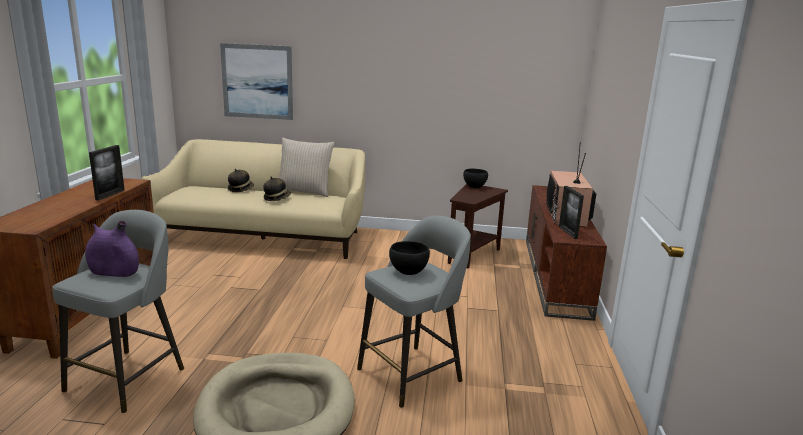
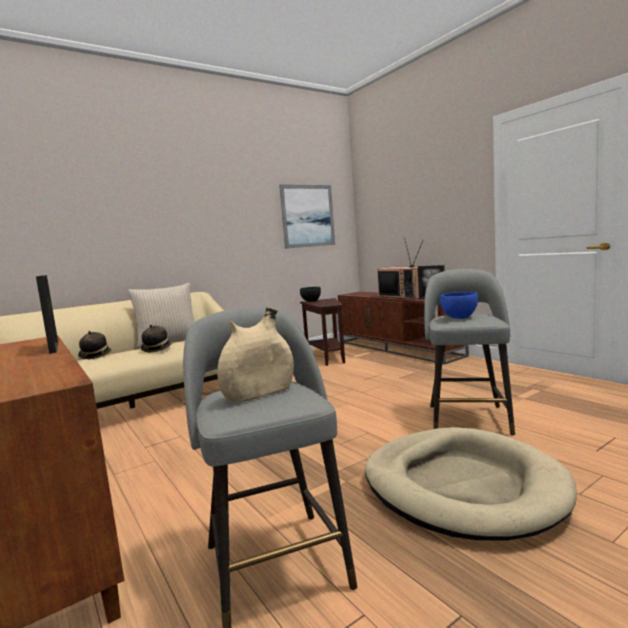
camera: 40 degrees left, 10 degrees down
(114, 272) = (259, 393): purple vase -> beige vase
(257, 81) = (71, 237): picture -> picture (308, 216)
(409, 271) = (459, 317): black bowl -> blue bowl

